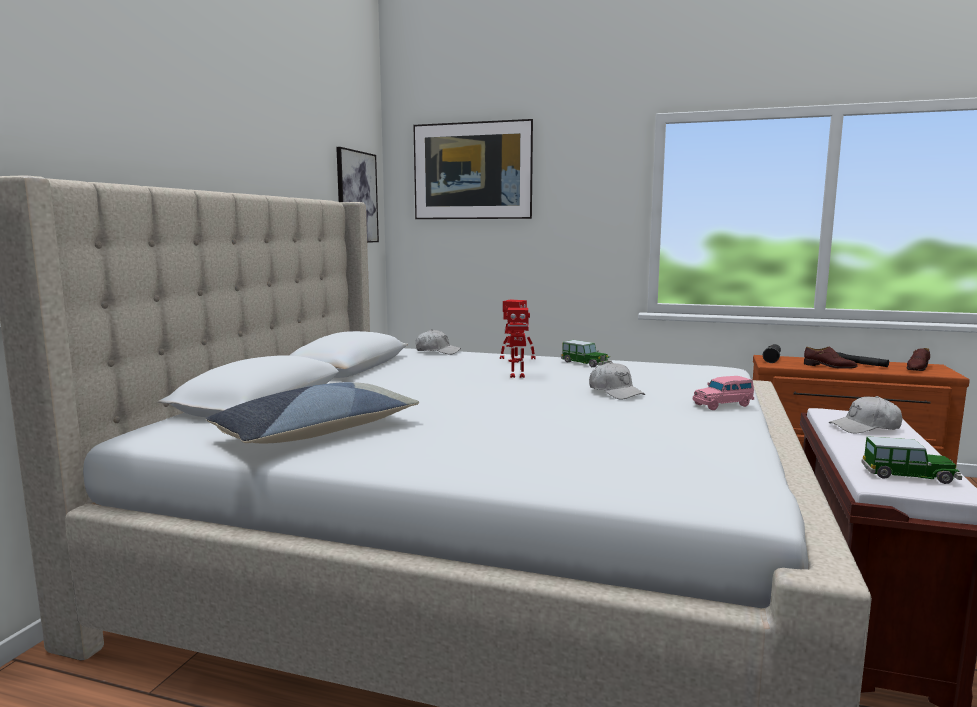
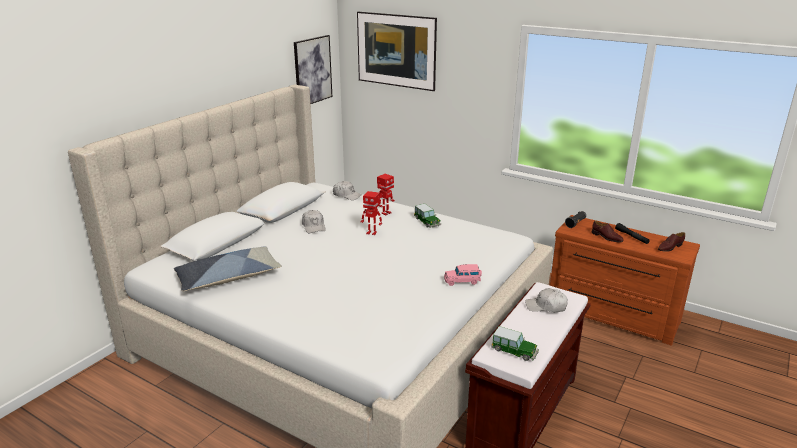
camera: 15 degrees right, 15 degrees up
(615, 392) = (413, 259): white cap -> white cap (314, 226)

